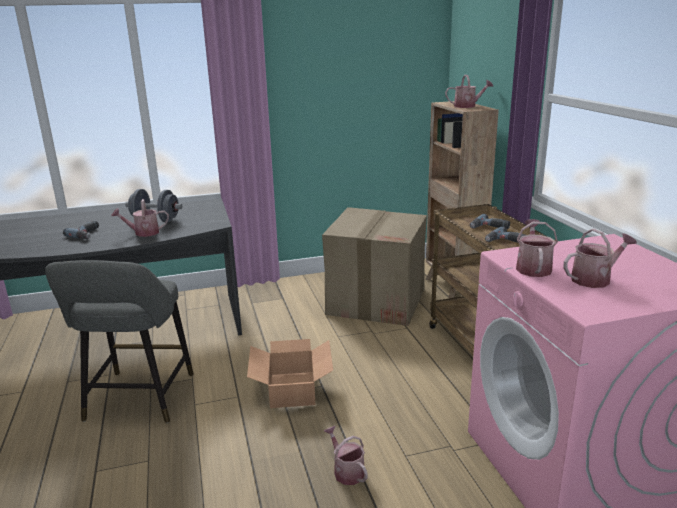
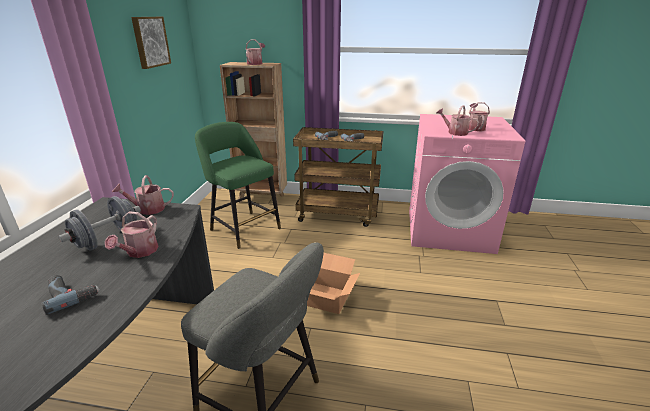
camera: 65 degrees left, 5 degrees up
(346, 471) = (424, 298): watering can -> watering can (147, 209)
(360, 70) = (150, 42): none -> picture
(376, 301) = (243, 228): cardboard box -> green stool

